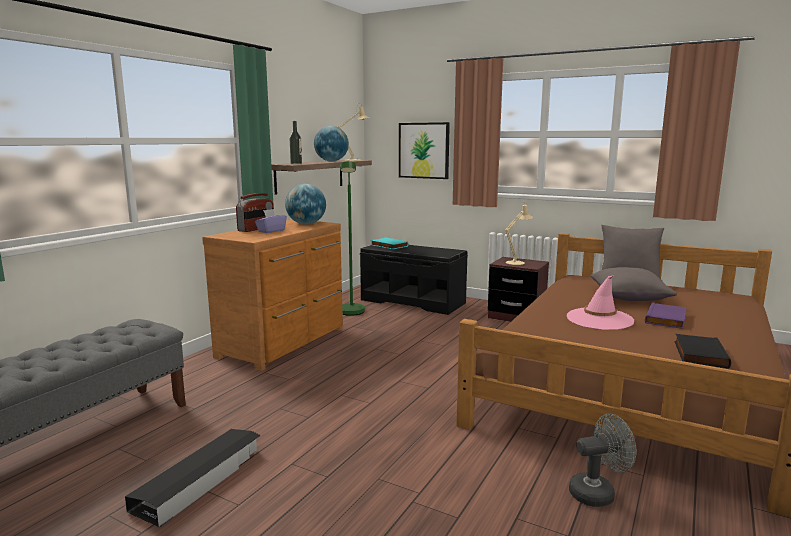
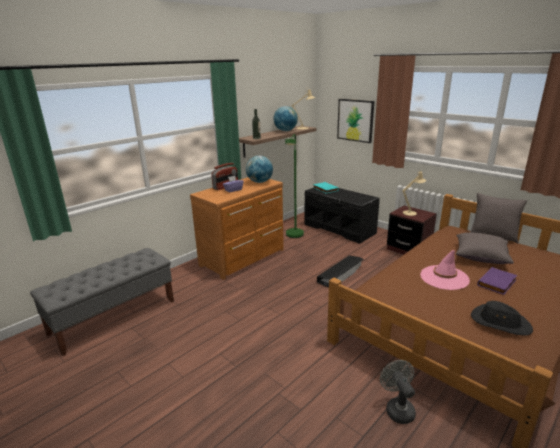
camera: 15 degrees right, 10 degrees up
(200, 479) = (168, 356): black storage box -> black storage box (341, 274)
(598, 492) = (397, 408): grey fan -> grey fan turned 105 degrees counterclockwise
(698, 354) = (500, 322): black book -> black hat

